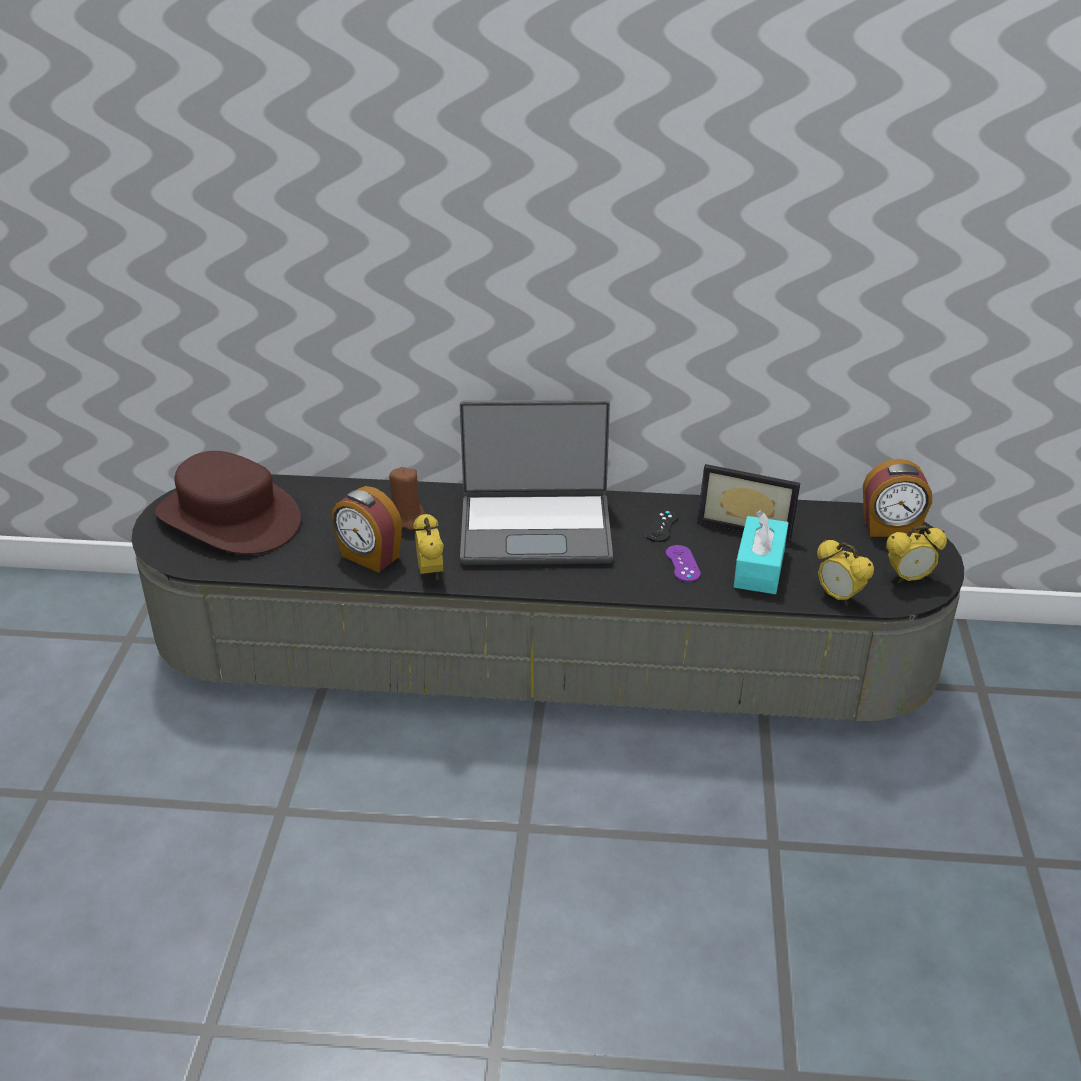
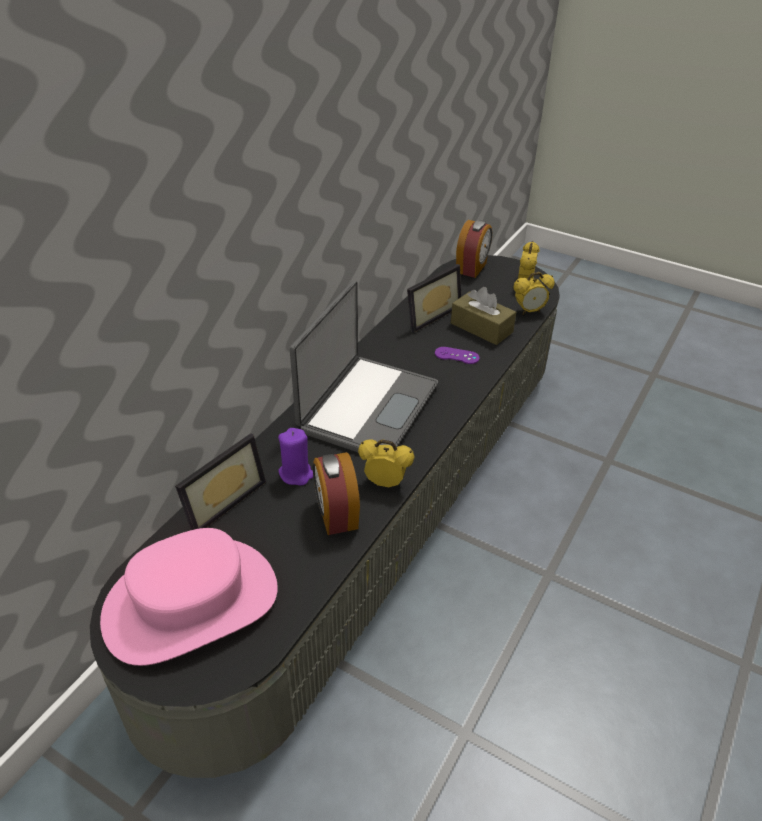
camera: 65 degrees left, 5 degrees up
(229, 517) = (191, 602): brown hat -> pink hat
(348, 491) = (220, 500): none -> picture frame
(369, 557) = (336, 514): alarm clock -> alarm clock turned 105 degrees clockwise
(407, 519) = (296, 474): brown candle -> purple candle
(661, 525) = (406, 348): black game controller -> none
(759, 568) = (481, 328): turquoise tissue box -> brown tissue box

